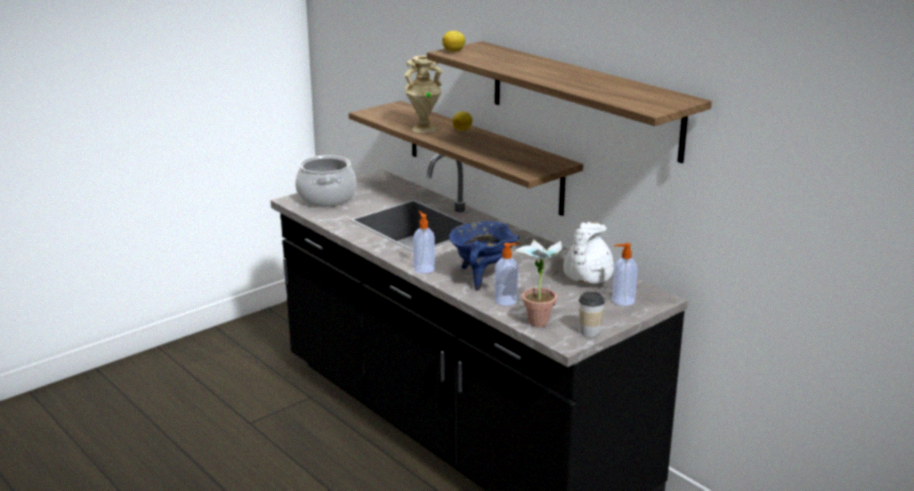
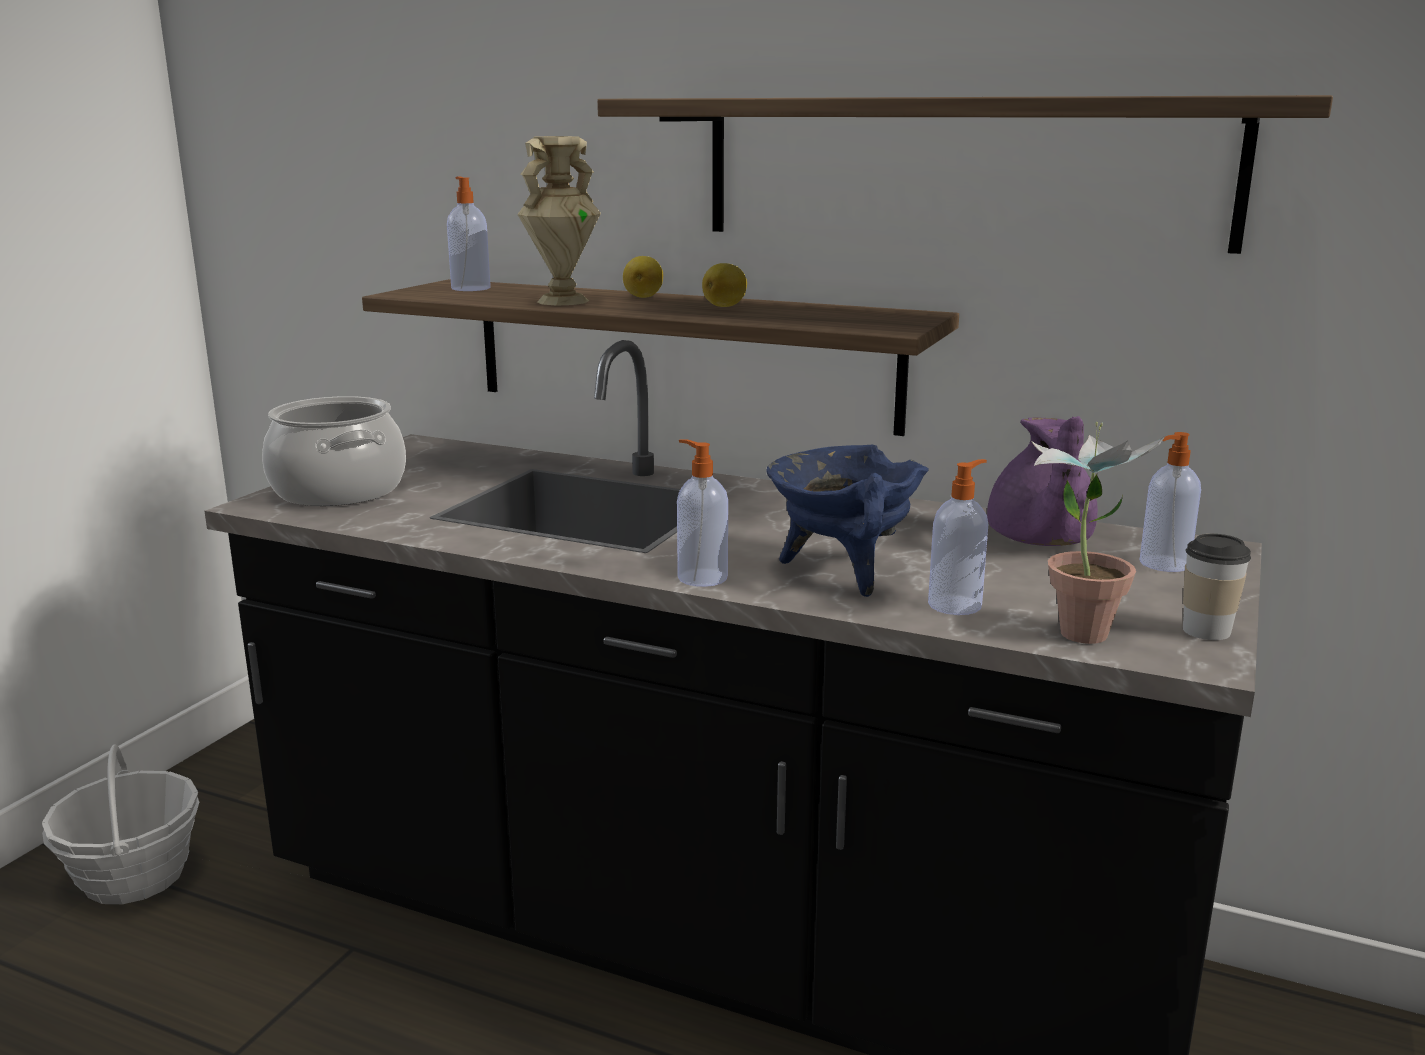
camera: 25 degrees left, 5 degrees down
(242, 348) = (134, 876): none -> basket
(399, 111) = (470, 288): none -> soap dispenser
(454, 51) = (654, 97): lemon -> lemon (725, 306)
(586, 279) = (1039, 540): white teapot -> purple teapot

